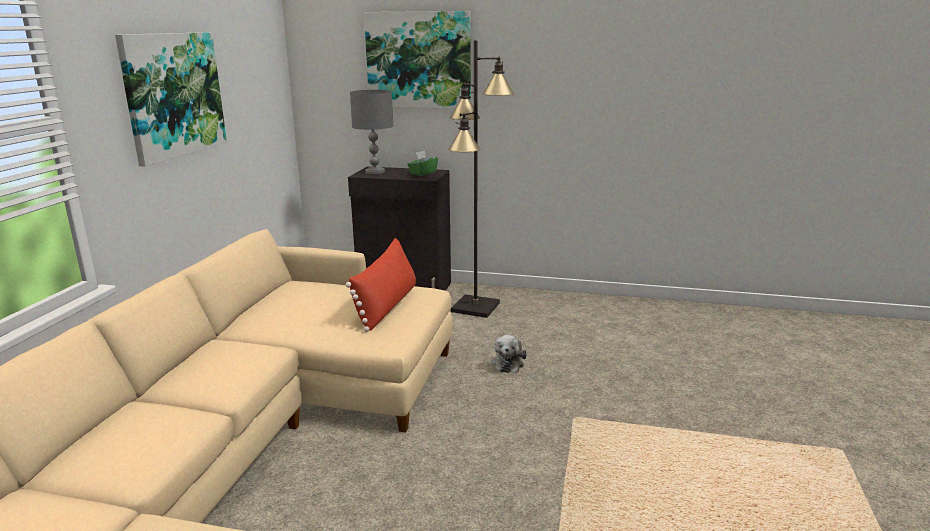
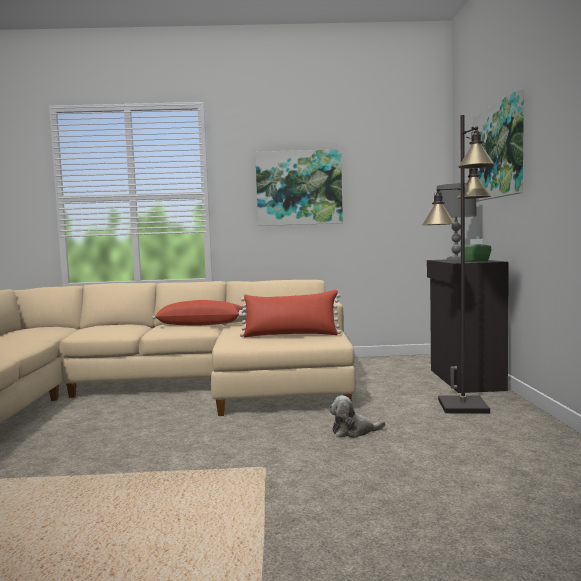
camera: 75 degrees right, 15 degrees down
(231, 350) = (202, 324): none -> red pillow

